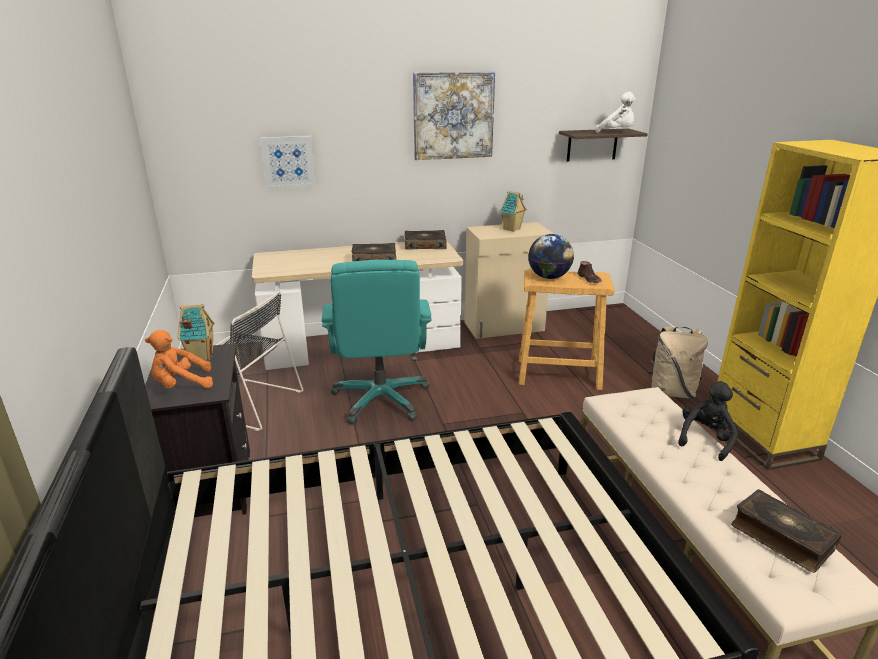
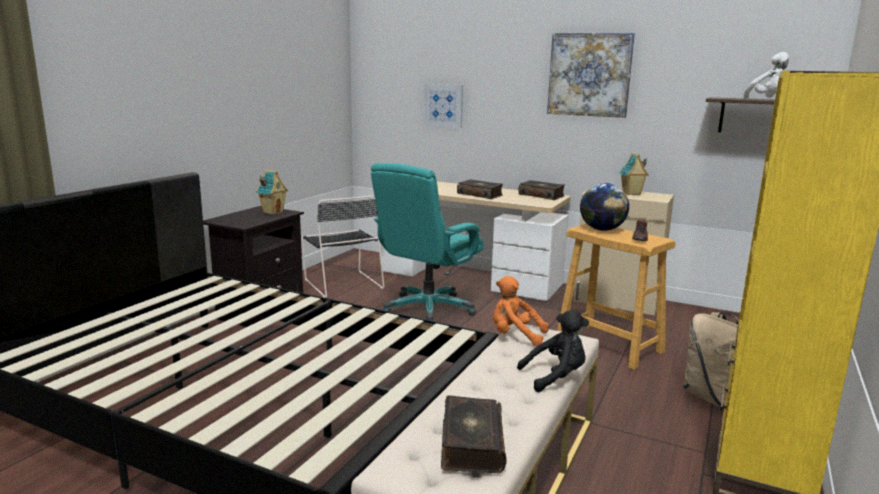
camera: 40 degrees right, 10 degrees down
(181, 385) = (238, 219): orange plush toy -> orange plush toy (515, 336)

